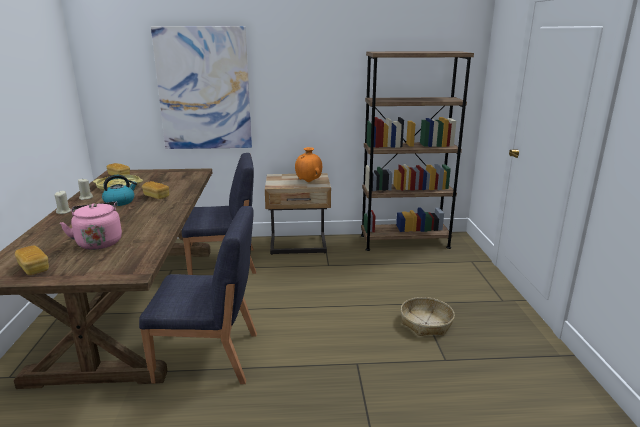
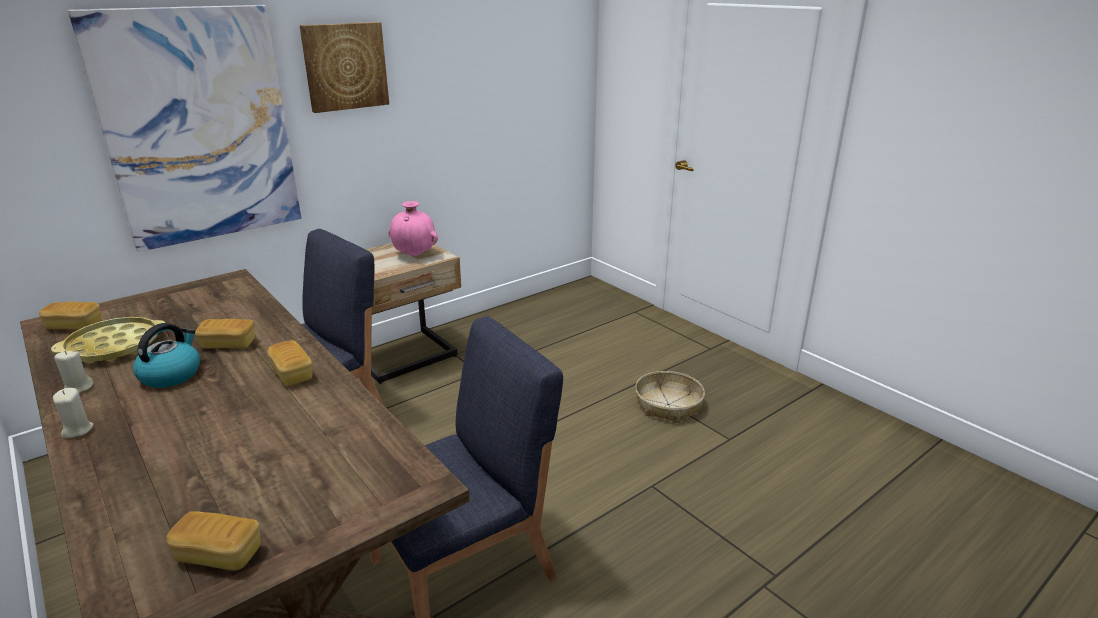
camera: 35 degrees left, 5 degrees up
(99, 242) = (265, 458): pink kettle -> none
(159, 214) = (292, 374): none -> bread
(289, 63) = (345, 66): none -> picture
(309, 182) = (415, 255): orange vase -> pink vase
(404, 241) = (537, 309): brown bookcase -> none

